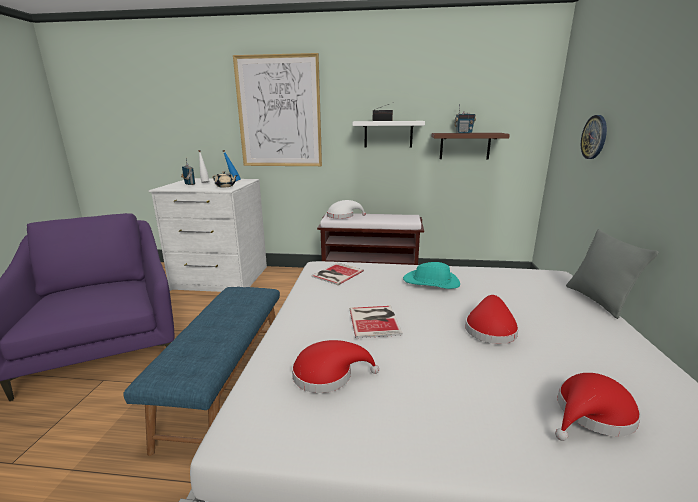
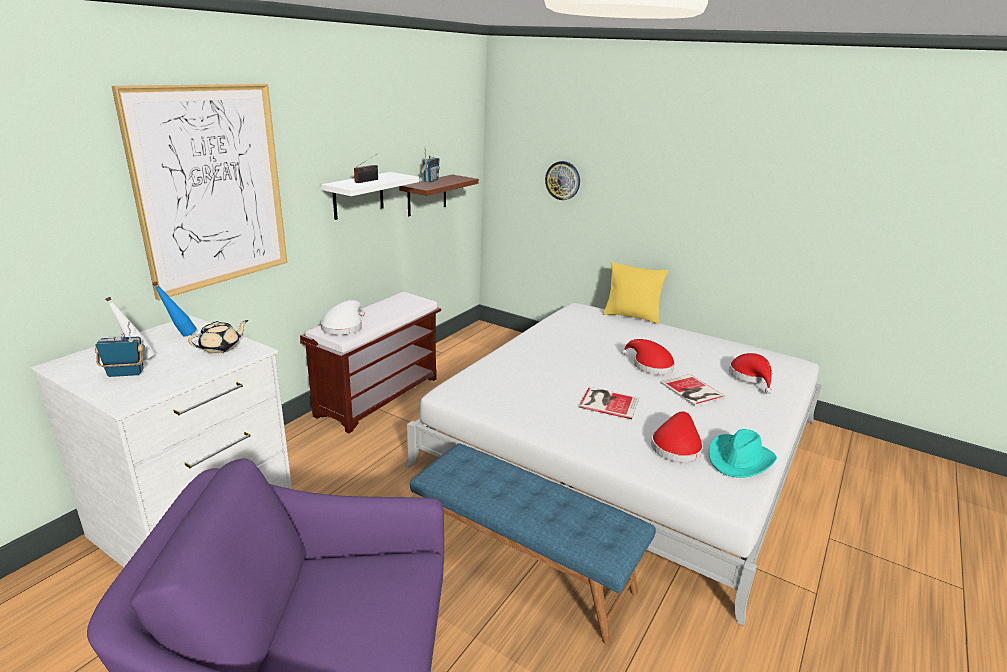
camera: 65 degrees left, 5 degrees up
(336, 274) = (486, 391): book -> book (692, 391)
(431, 282) = (554, 355): turquoise hat -> turquoise hat (740, 459)
(598, 301) = (631, 316): grey pillow -> yellow pillow

